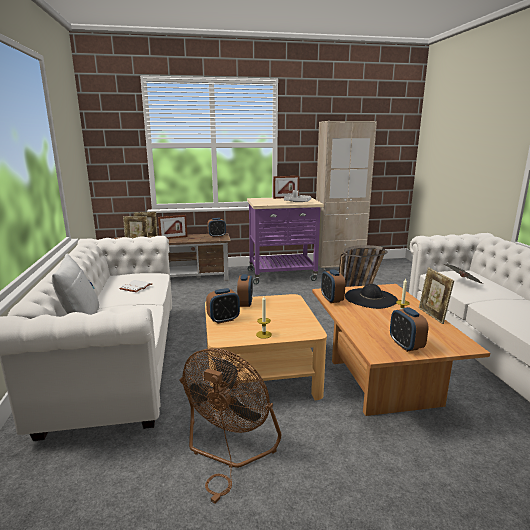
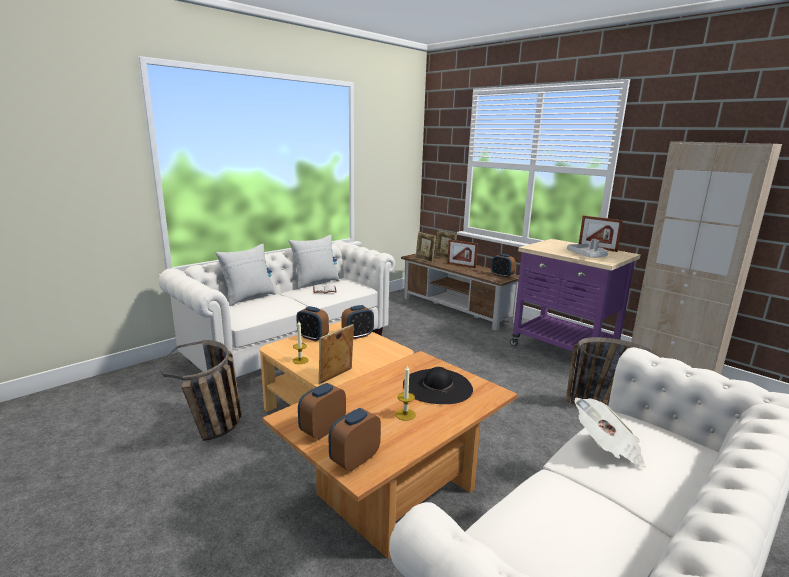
camera: 55 degrees right, 0 degrees up
(103, 287) = (315, 283): none -> grey pillow
(224, 451) = (215, 431): brown fan -> basket
(332, 299) = (402, 366): alarm clock -> alarm clock (354, 460)
(432, 316) = (433, 436): picture frame -> picture frame (336, 377)

